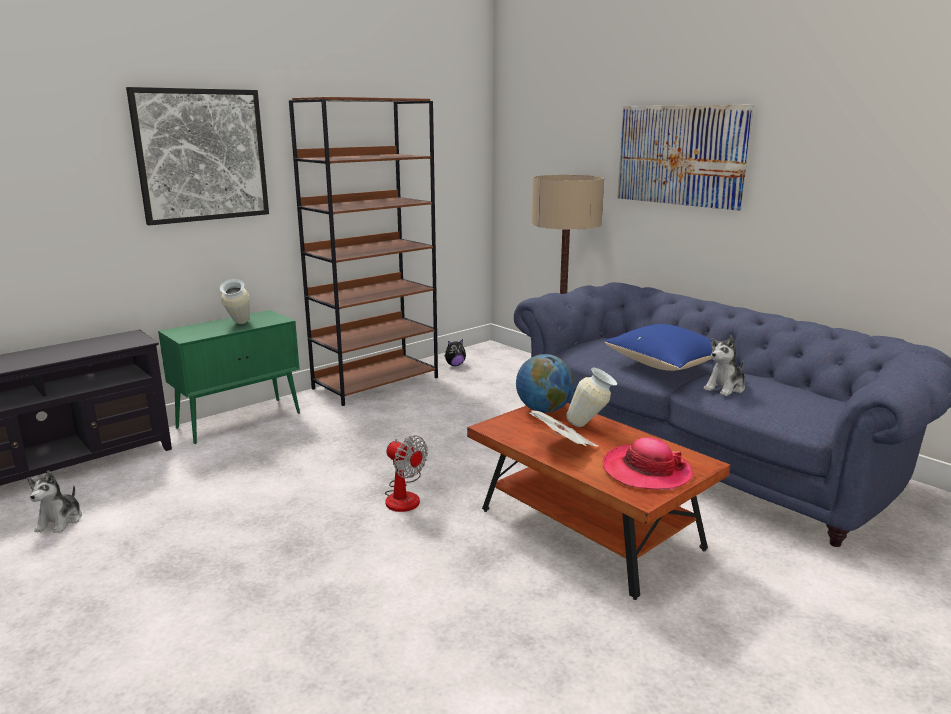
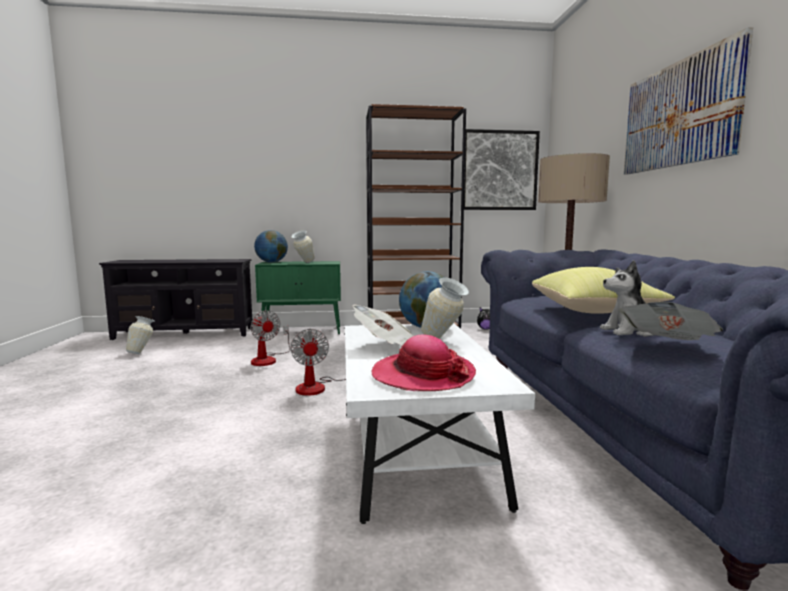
camera: 35 degrees right, 10 degrees down
(60, 521) = (142, 352): plush toy -> vase
(183, 331) = (271, 262): none -> globe
(202, 155) = (302, 152): picture -> picture (499, 170)
(278, 477) = (268, 359): none -> fan
(588, 530) = (416, 450): brown coffee table -> white coffee table
(667, 365) = (593, 312): blue pillow -> yellow pillow
(771, 404) = (667, 346): none -> newspaper

